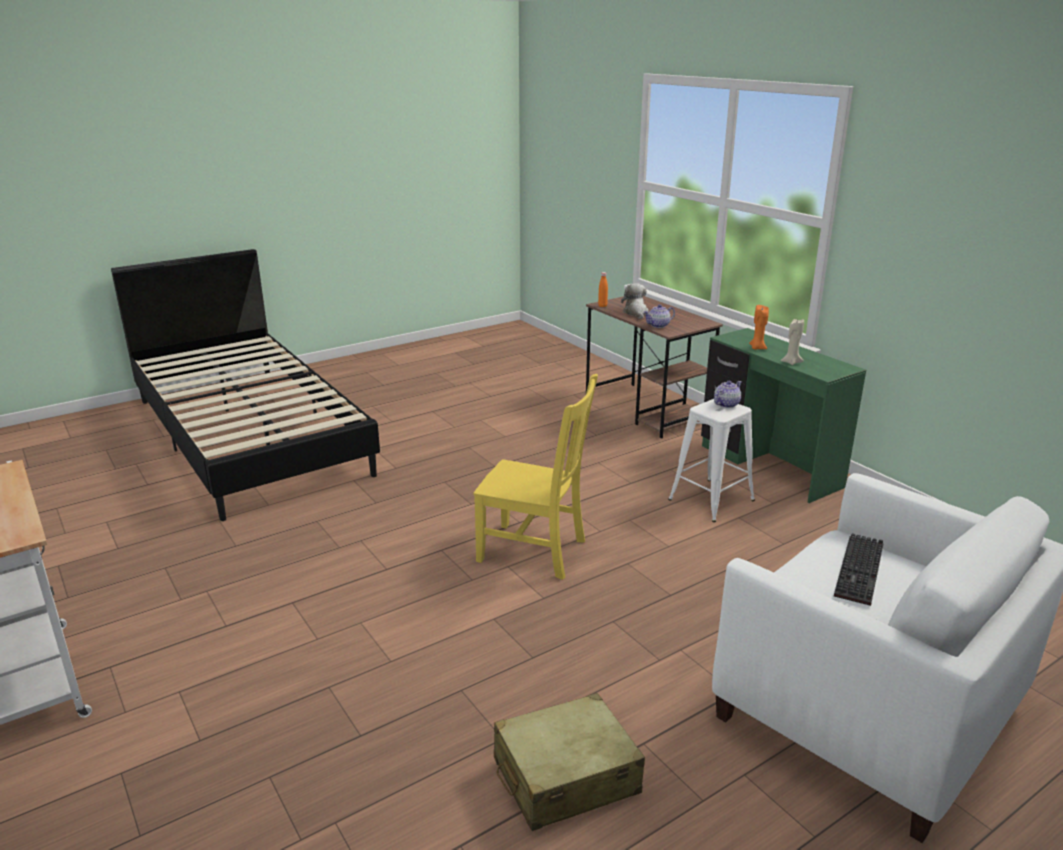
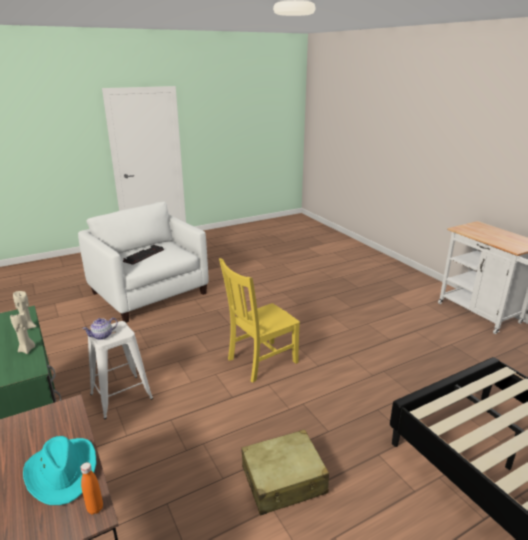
camera: 175 degrees left, 0 degrees up
(535, 551) = (260, 361): yellow chair -> yellow chair turned 60 degrees counterclockwise
(565, 777) = (263, 283): beige suitcase -> beige suitcase (284, 480)
(636, 313) = (63, 472): plush toy -> turquoise hat
(658, 325) = (66, 424): teapot -> none
(757, 348) = (27, 350): orange candle -> beige candle

